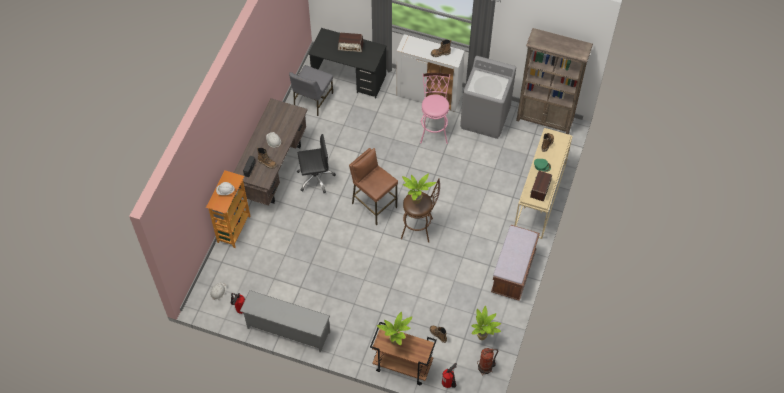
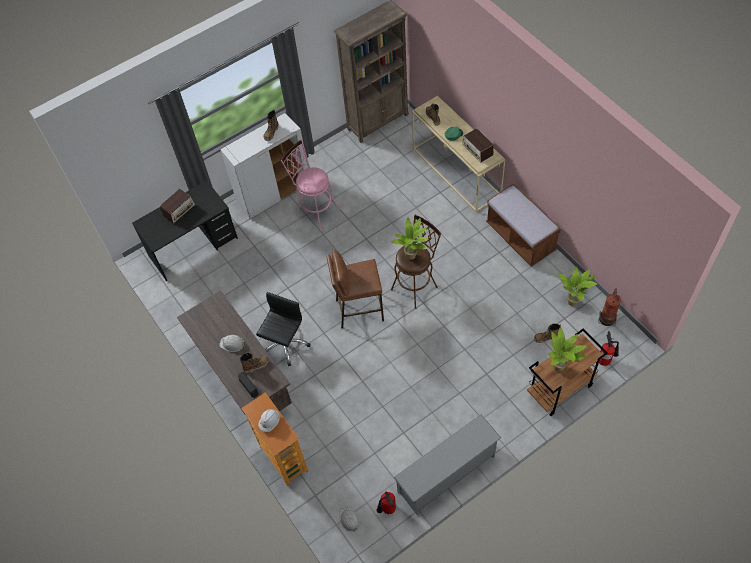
camera: 50 degrees left, 0 degrees up
(312, 100) = (190, 294): grey chair -> none
(485, 118) = (338, 164): grey washing machine -> none

